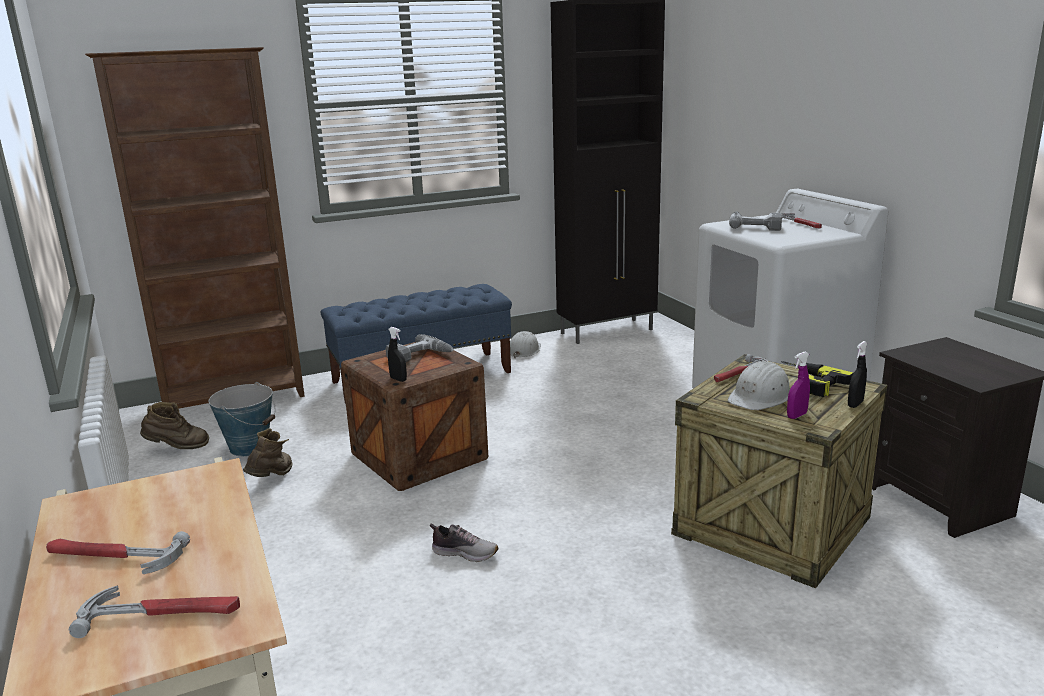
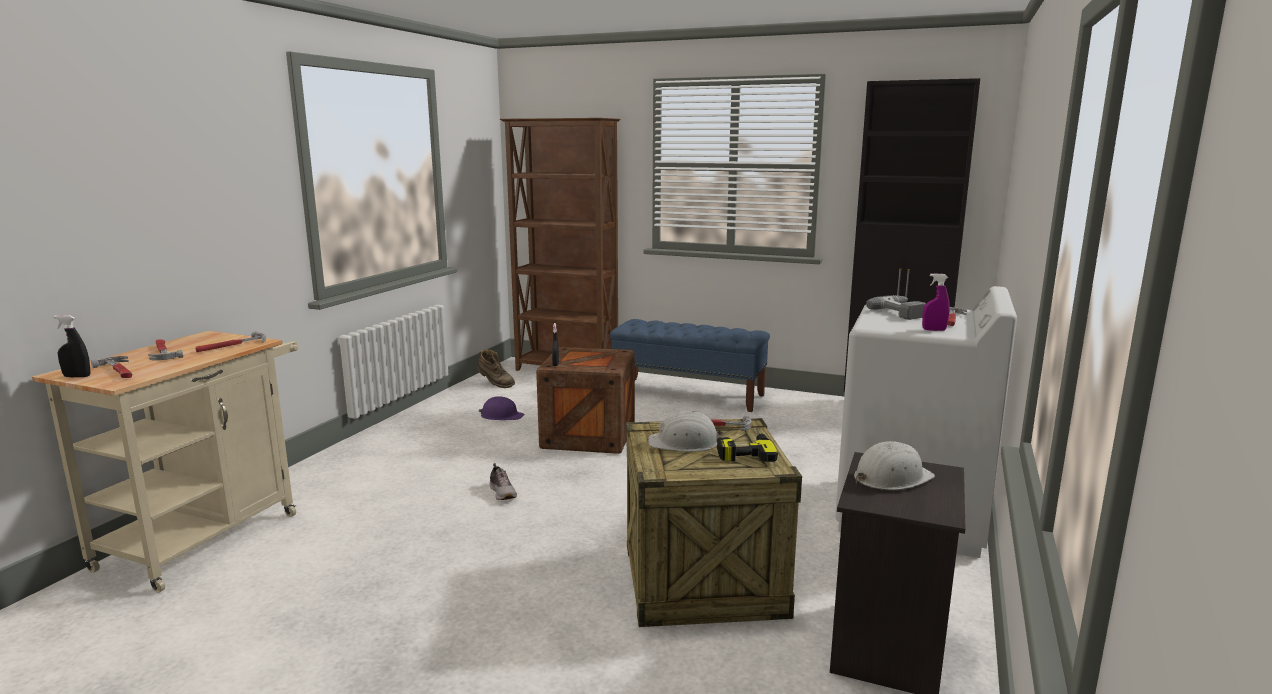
camera: 45 degrees right, 5 degrees down
(199, 496) = (232, 346): none -> hammer
(249, 447) = (524, 396): bucket -> none
(272, 479) = (501, 416): brown boot -> purple hard hat
(420, 356) = (599, 357): power drill -> none
(524, 350) = (793, 402): white hard hat -> white hard hat (891, 478)
(796, 415) = (669, 462): purple spray bottle -> purple spray bottle (934, 330)
(855, 404) = (730, 474): black spray bottle -> black spray bottle (77, 376)

